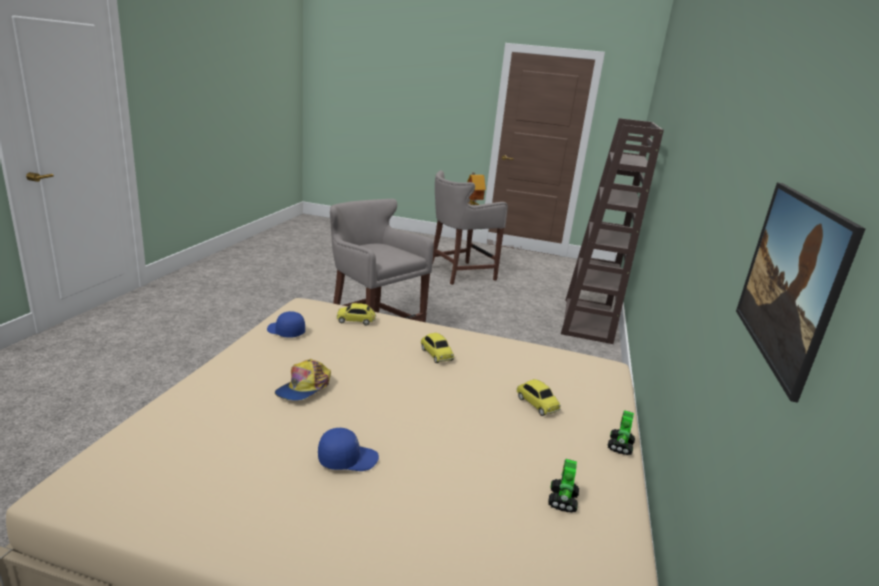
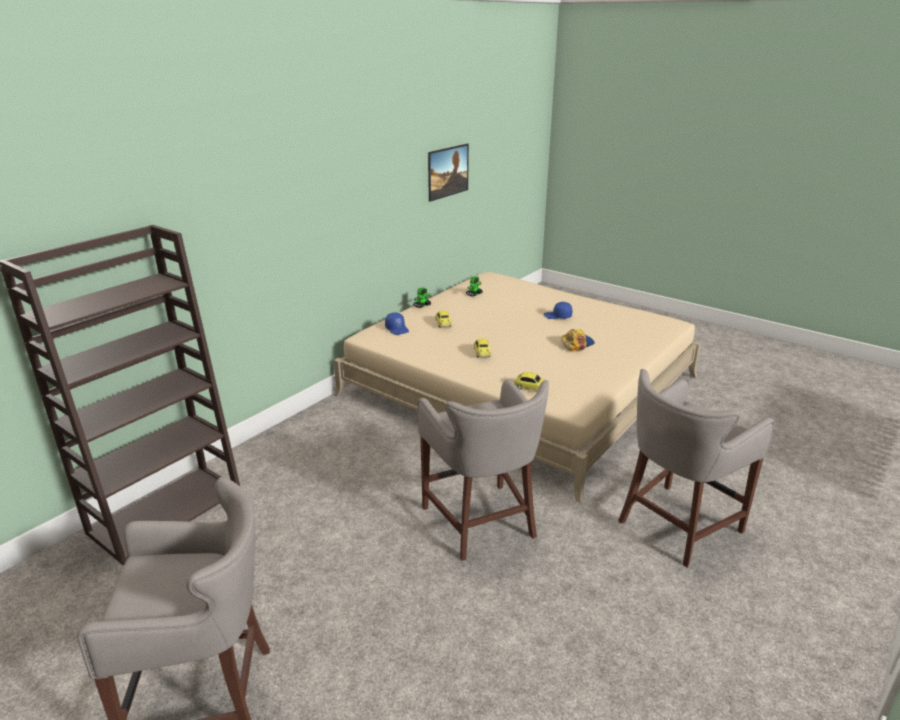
camera: 155 degrees left, 5 degrees up
(206, 351) = (675, 526): none -> grey stool
(285, 332) = (591, 383): blue cap -> blue cap (397, 329)
(472, 205) = (143, 602): toy house -> none

